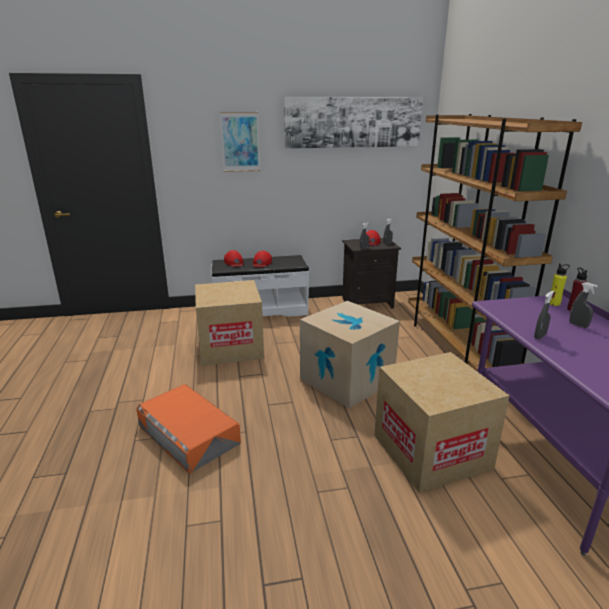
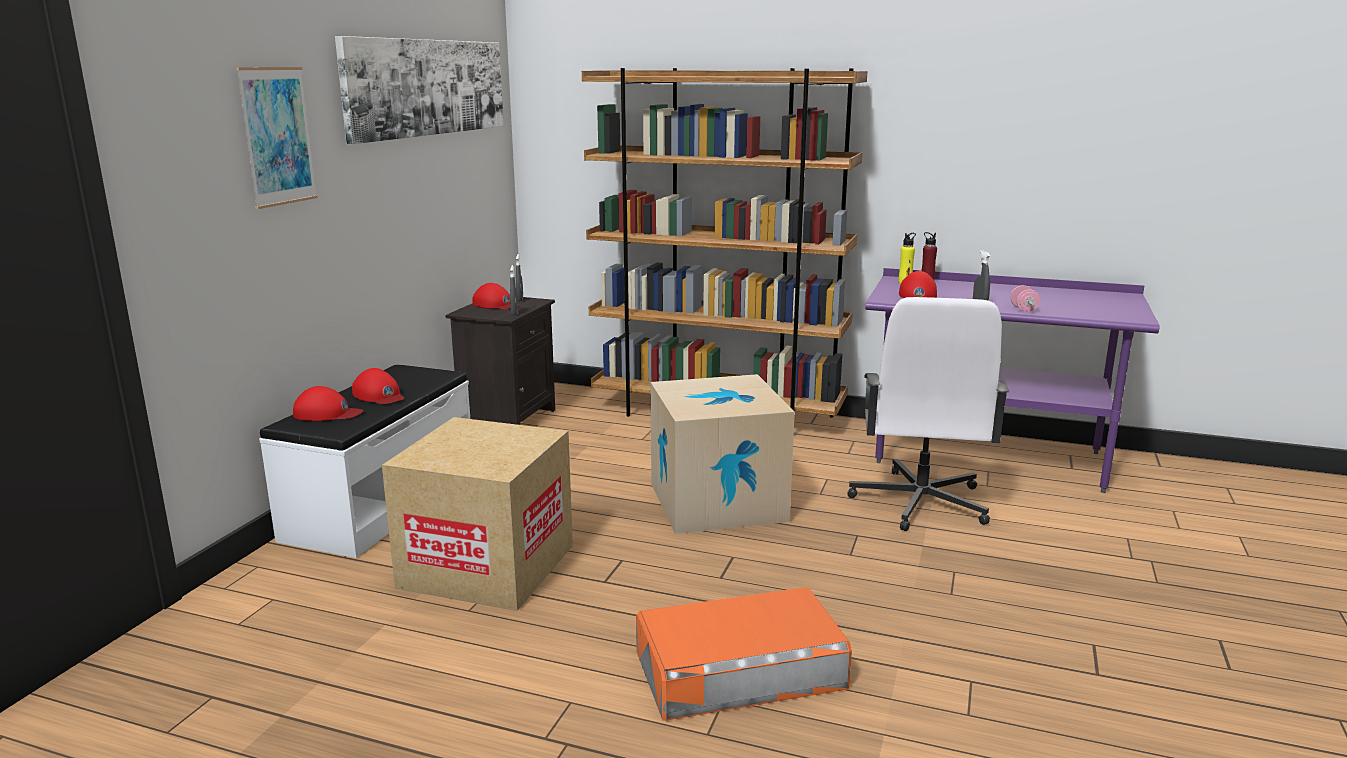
camera: 60 degrees left, 5 degrees down
(431, 451) = (919, 503): cardboard box -> white office chair
(521, 313) = (917, 296): none -> red cap
(562, 354) = (1023, 309): none -> pink dumbbell
(578, 325) = (965, 290): grey spray bottle -> none

